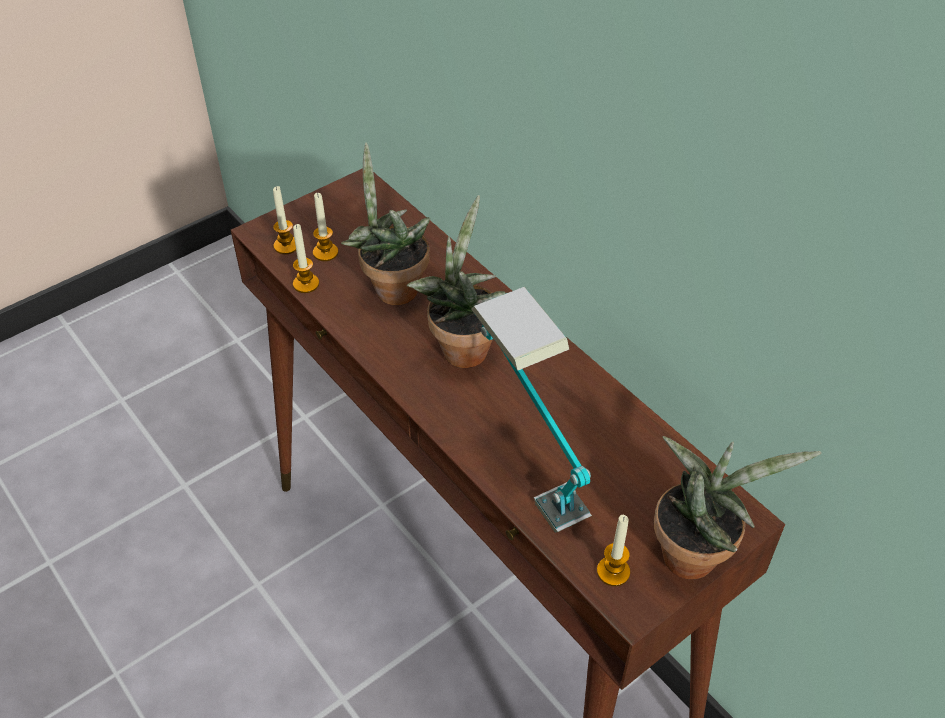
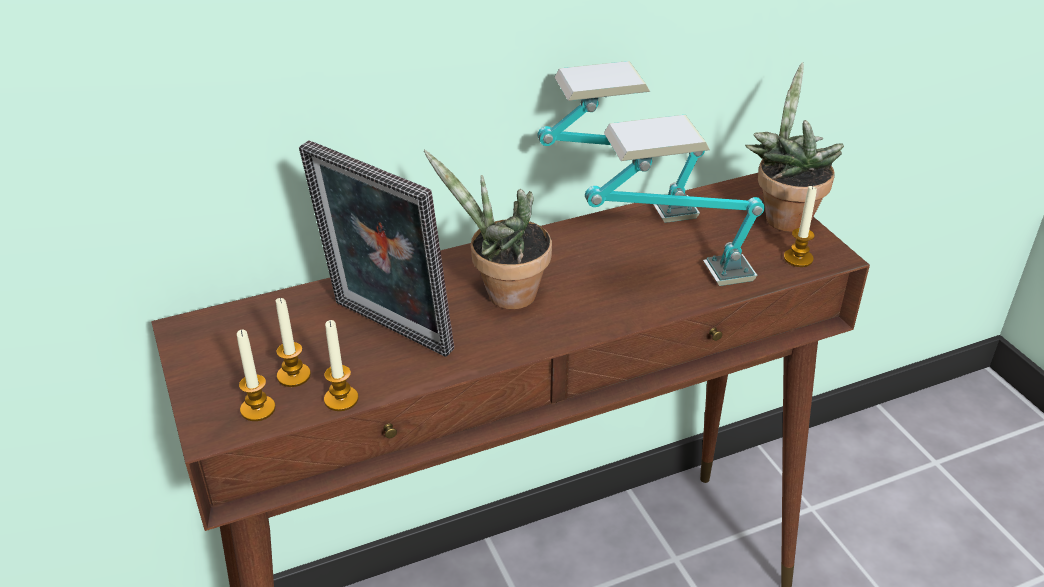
camera: 75 degrees left, 10 degrees down
(391, 287) = (387, 331): potted plant -> picture frame
(620, 407) = (618, 218): none -> table lamp

